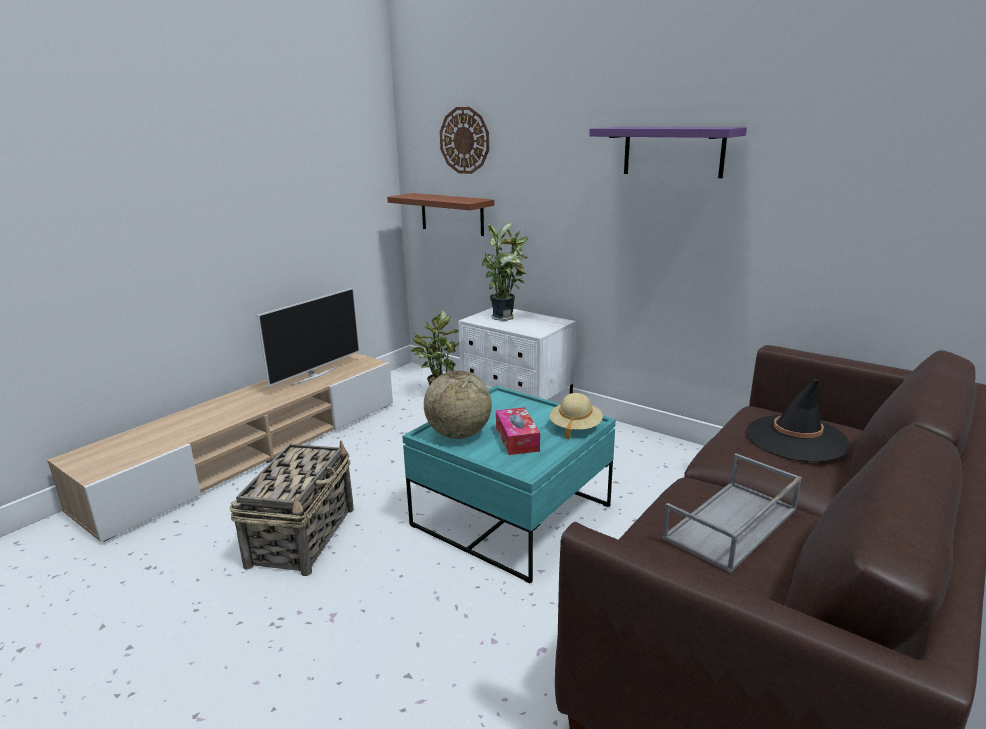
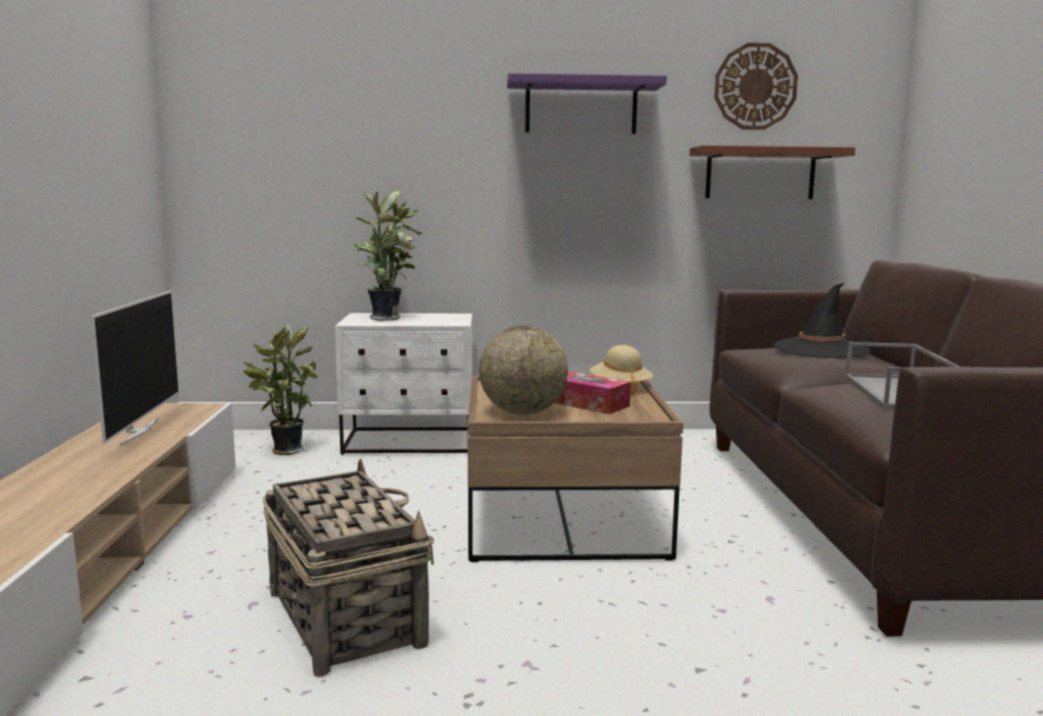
camera: 40 degrees left, 10 degrees down
(452, 214) = (266, 195): brown shelf -> brown shelf (760, 174)
(464, 140) = (288, 94): wall clock -> wall clock (755, 87)
(512, 516) = (563, 520): turquoise coffee table -> brown coffee table

